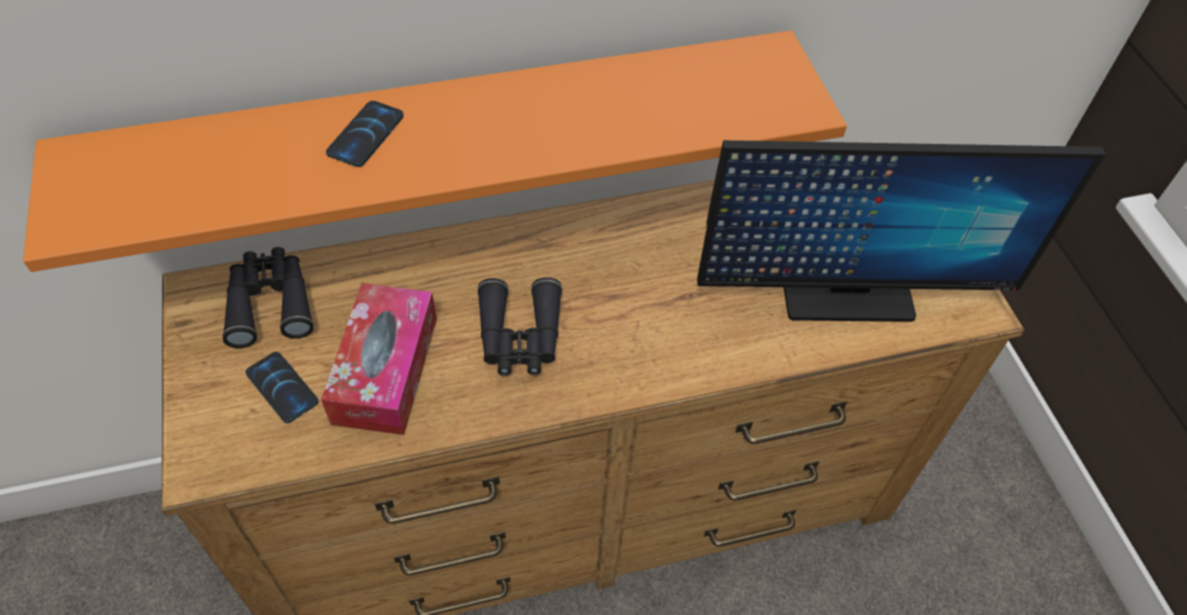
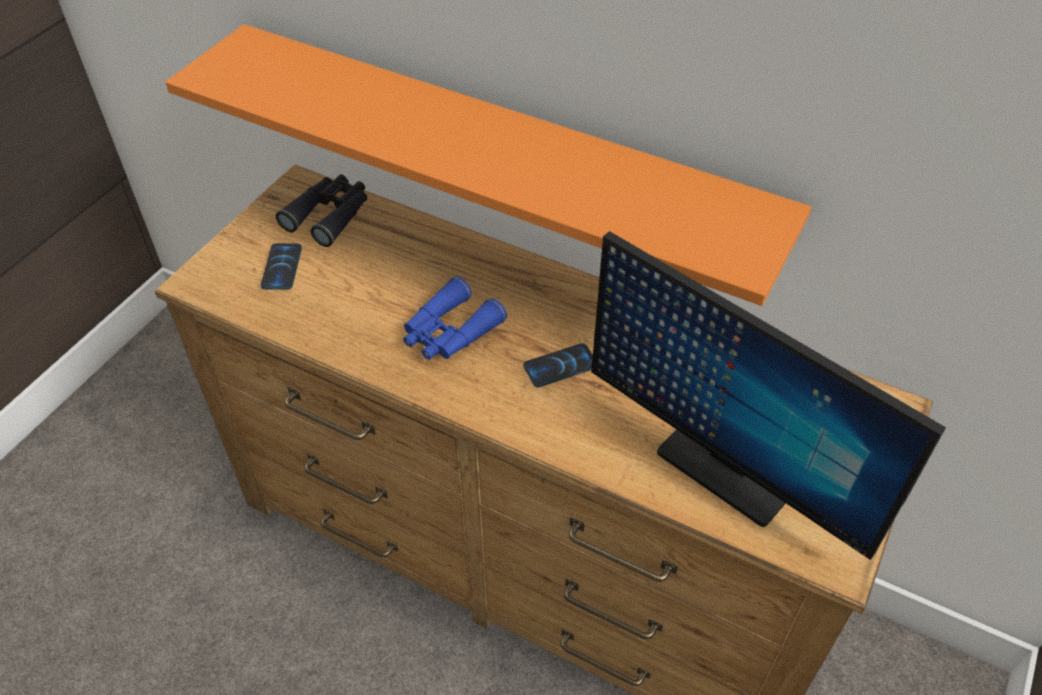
camera: 45 degrees right, 5 degrees down
(366, 135) = (412, 113): phone -> phone (560, 366)
(385, 370) = (348, 296): tissue box -> none
(520, 337) = (449, 332): black binoculars -> blue binoculars

